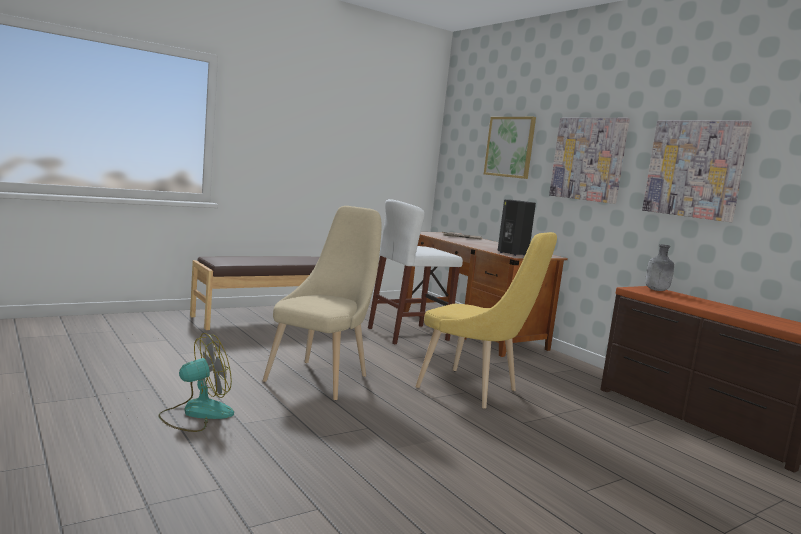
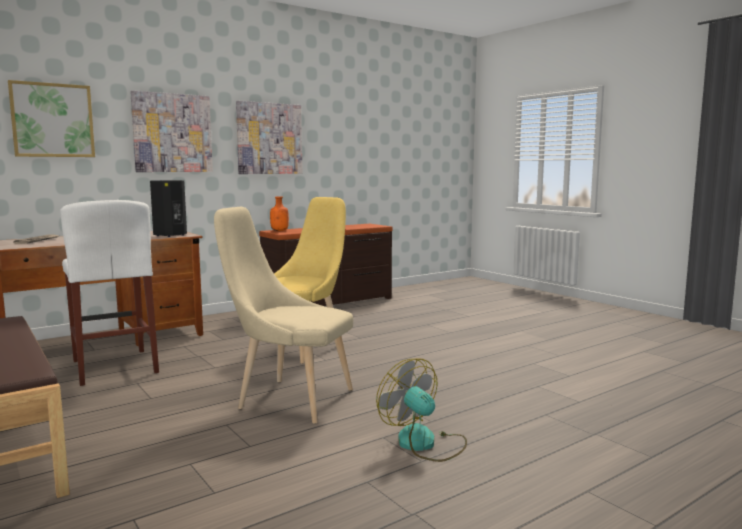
camera: 90 degrees left, 0 degrees up
(656, 290) = (280, 231): grey bottle -> orange bottle

